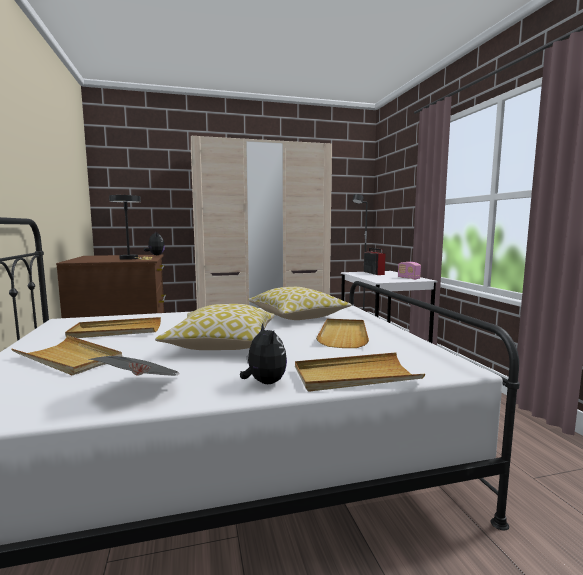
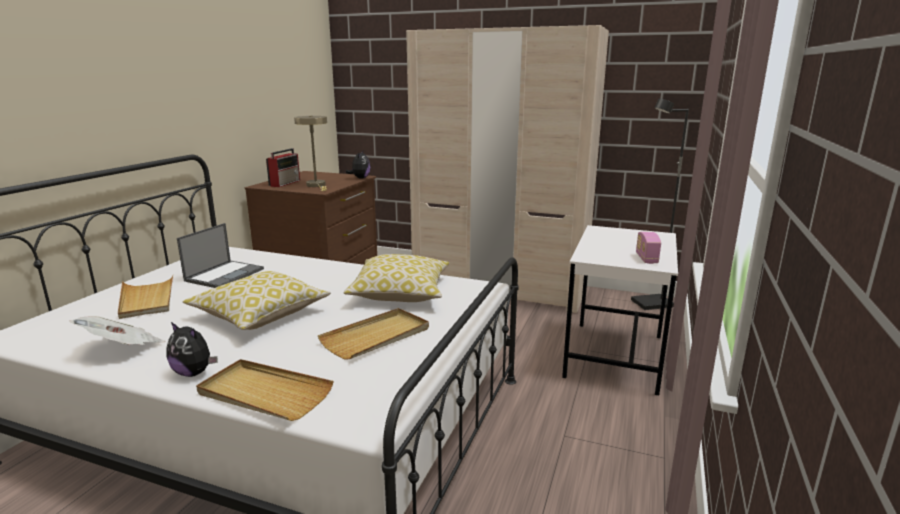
camera: 35 degrees right, 10 degrees up
(116, 331) = (225, 274): beige tray -> laptop
(131, 259) = (317, 185): black table lamp -> beige table lamp
(264, 383) = (194, 373): plush toy -> plush toy turned 105 degrees clockwise
(373, 273) = (627, 236): radio -> radio (285, 183)

